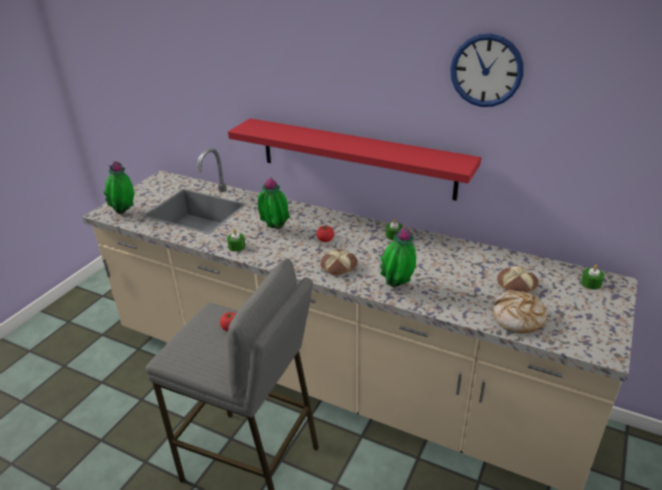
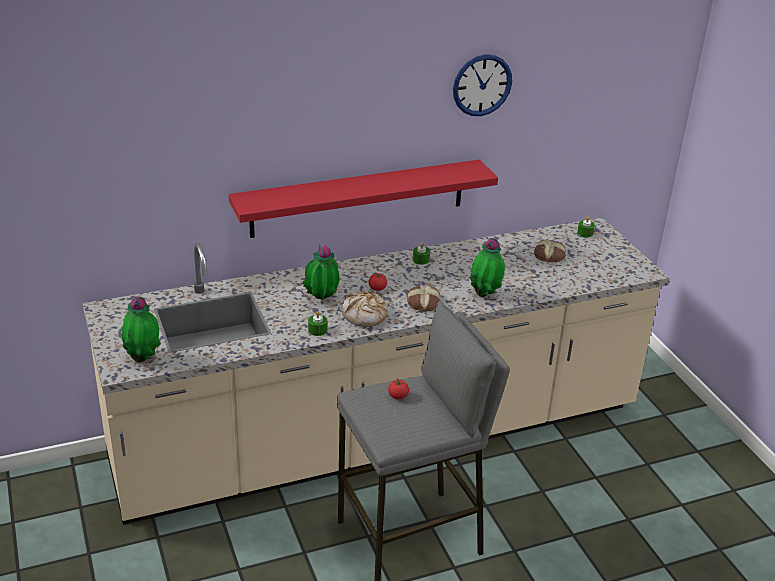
camera: 50 degrees left, 0 degrees up
(517, 318) = (580, 277): bread -> bread (364, 315)

